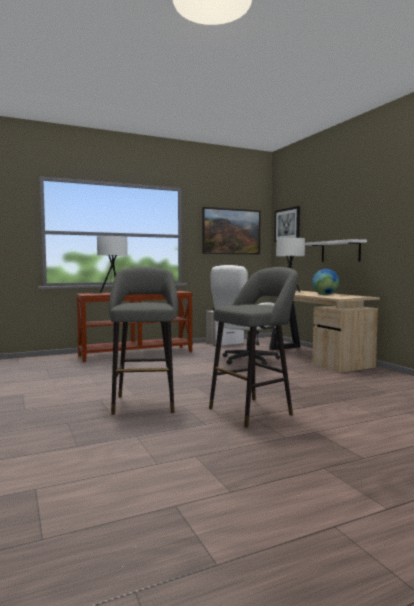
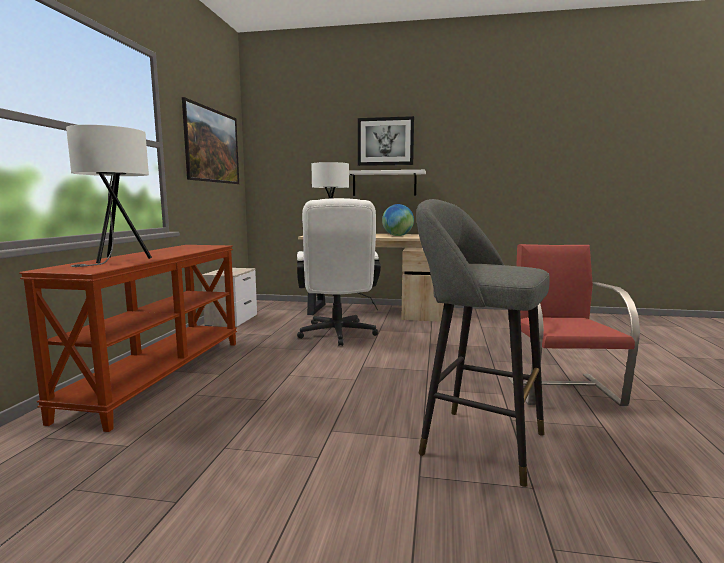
camera: 55 degrees left, 5 degrees up
(254, 411) = (561, 388): grey stool -> red chair
(287, 225) = (281, 144): picture -> picture (385, 141)

